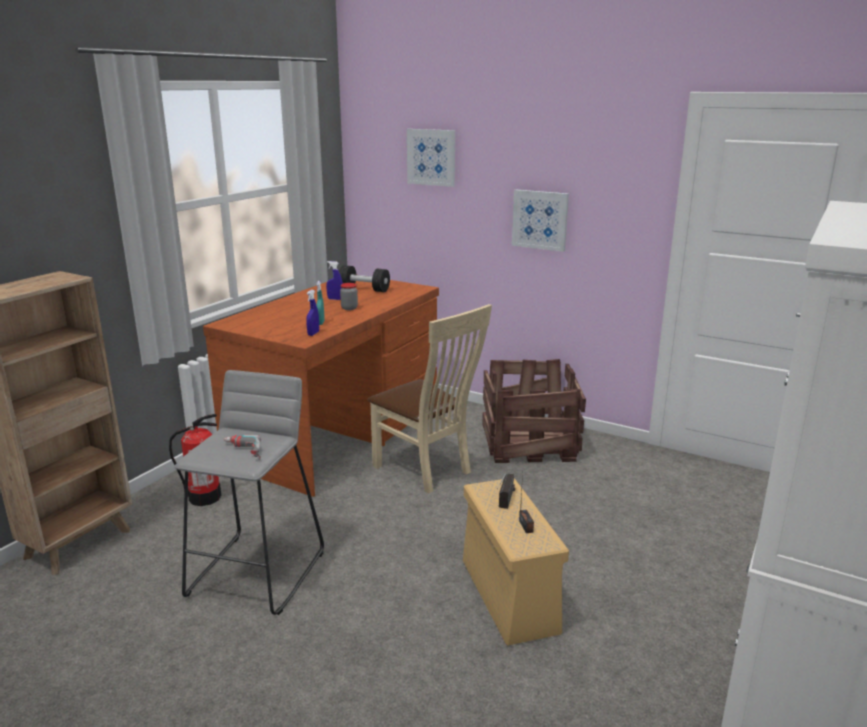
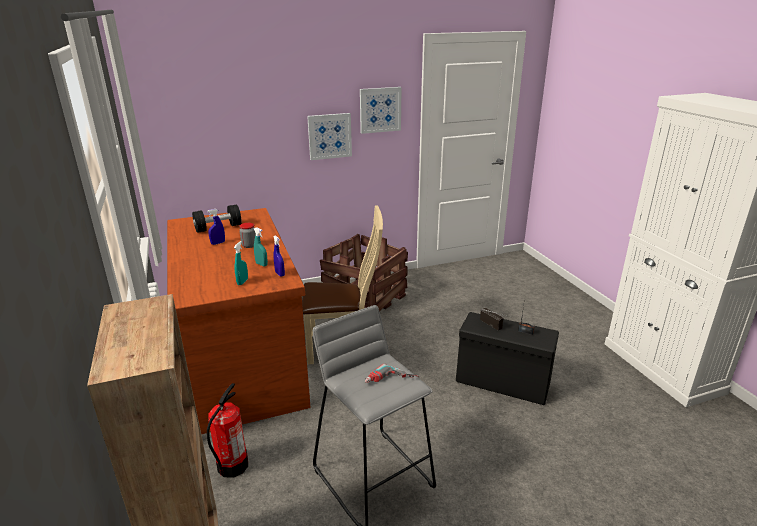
camera: 50 degrees left, 5 degrees up
(279, 328) = (242, 282): none -> turquoise spray bottle
(431, 157) = (225, 98): picture -> picture (380, 110)
(507, 594) = (501, 382): beige storage box -> black storage box

